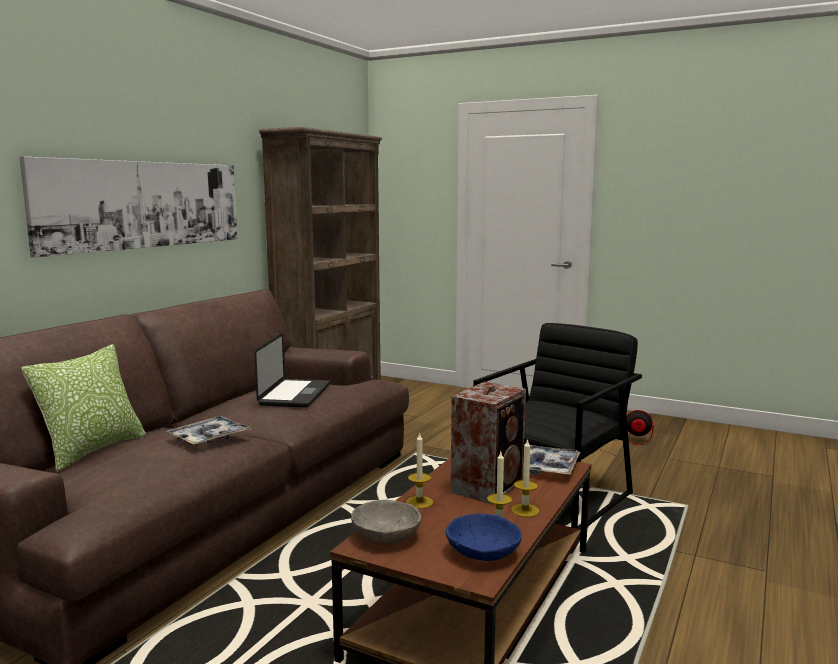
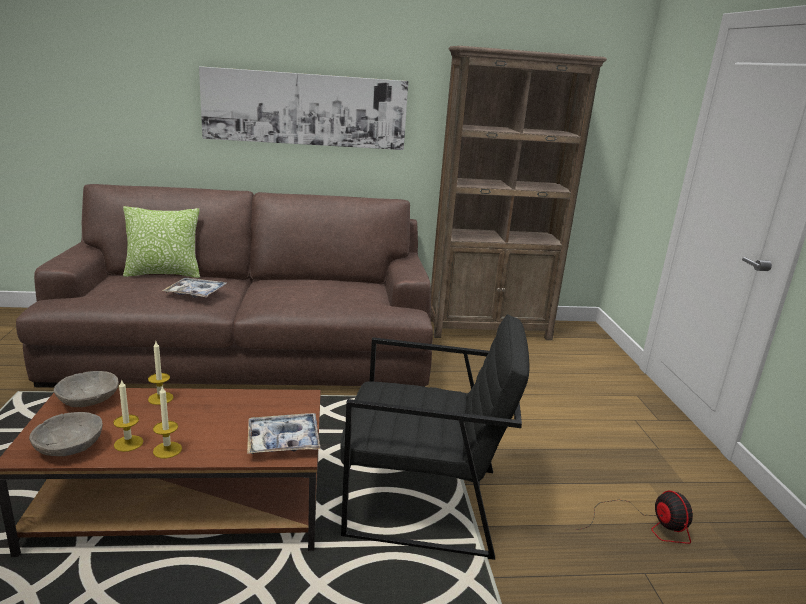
camera: 55 degrees right, 10 degrees up
(295, 394) = (318, 292): laptop -> none
(482, 553) = (70, 447): blue bowl -> grey bowl
(489, 486) = (214, 421): speaker -> none

